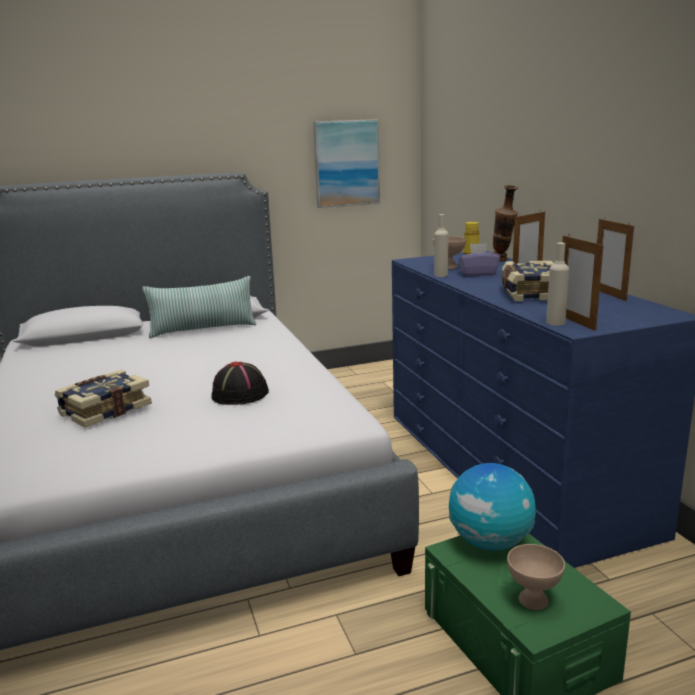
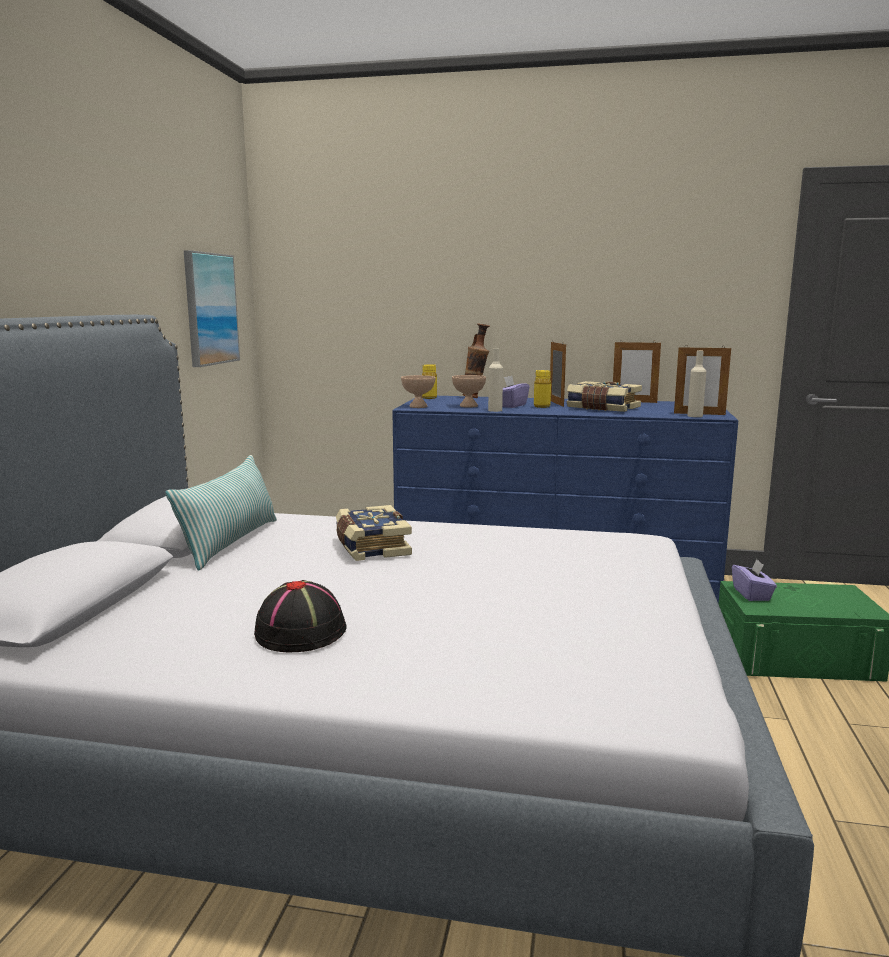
camera: 60 degrees left, 5 degrees down
(104, 410) = (487, 619): book -> book (371, 547)
(240, 394) = (516, 560): black hat -> black hat (301, 632)
(490, 542) = (752, 594): globe -> purple tissue box
(495, 280) = (542, 406): none -> yellow bottle
(534, 601) = (835, 603): beige bowl -> beige bowl (419, 406)

